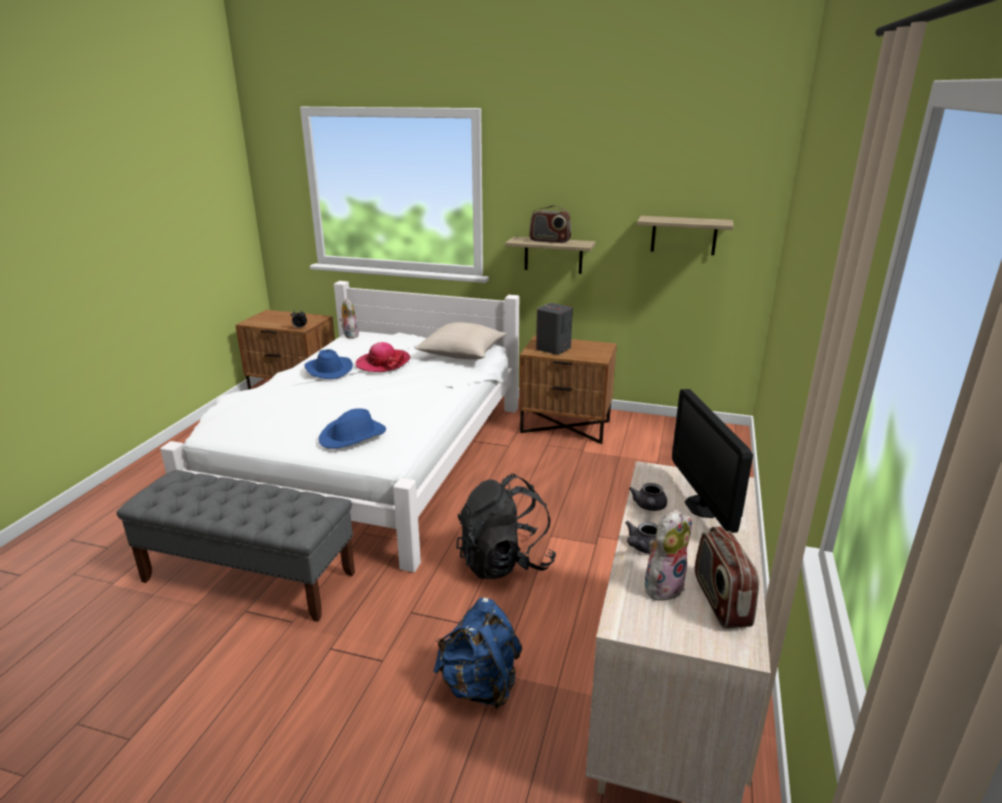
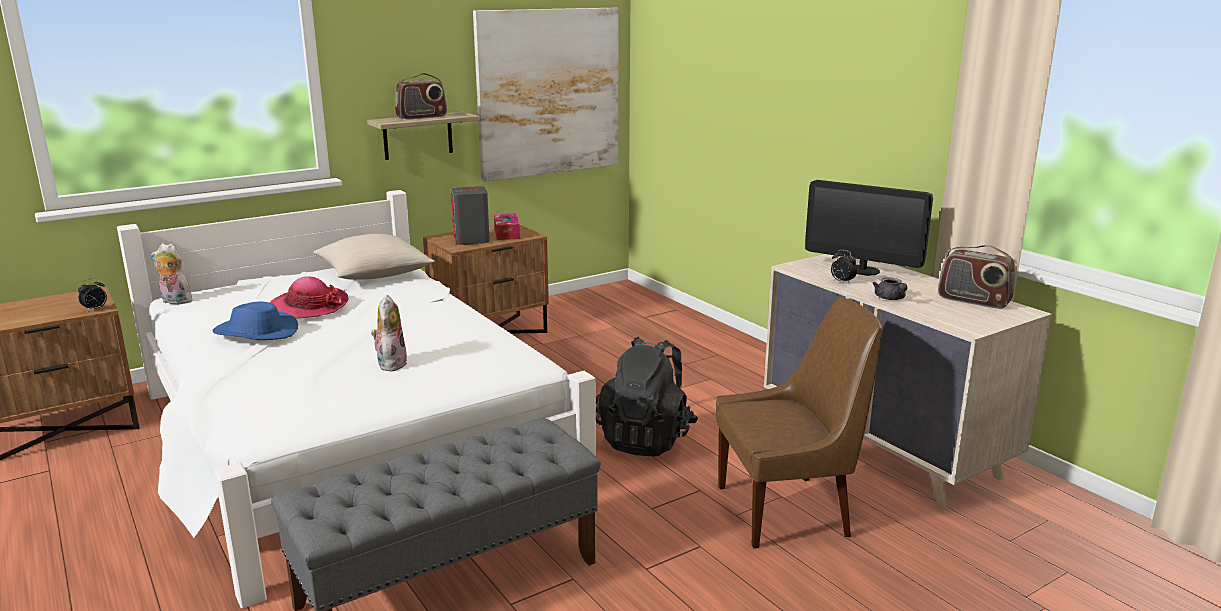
camera: 50 degrees left, 5 degrees down
(353, 436) = (454, 364): blue hat -> none
(480, 685) = (787, 510): blue backpack -> brown chair
(587, 351) = (507, 233): none -> tissue box
(649, 507) = (841, 282): grey teapot -> alarm clock
(663, 585) = (940, 307): plush toy -> plush toy (390, 363)
(684, 235) = (549, 92): shelf -> picture

